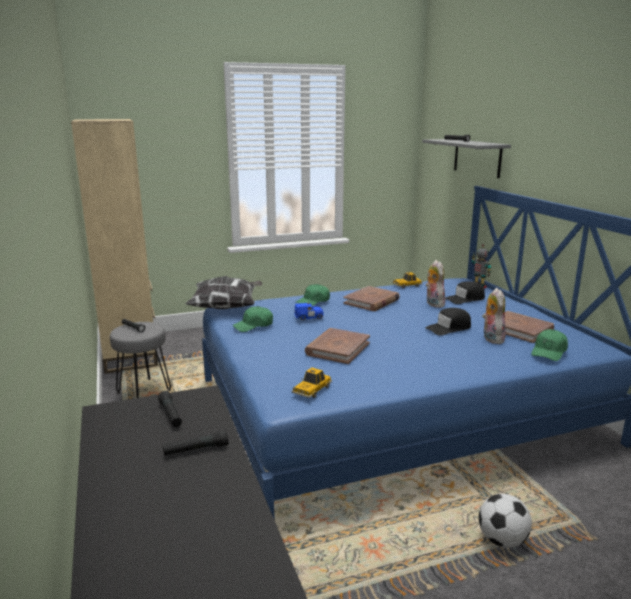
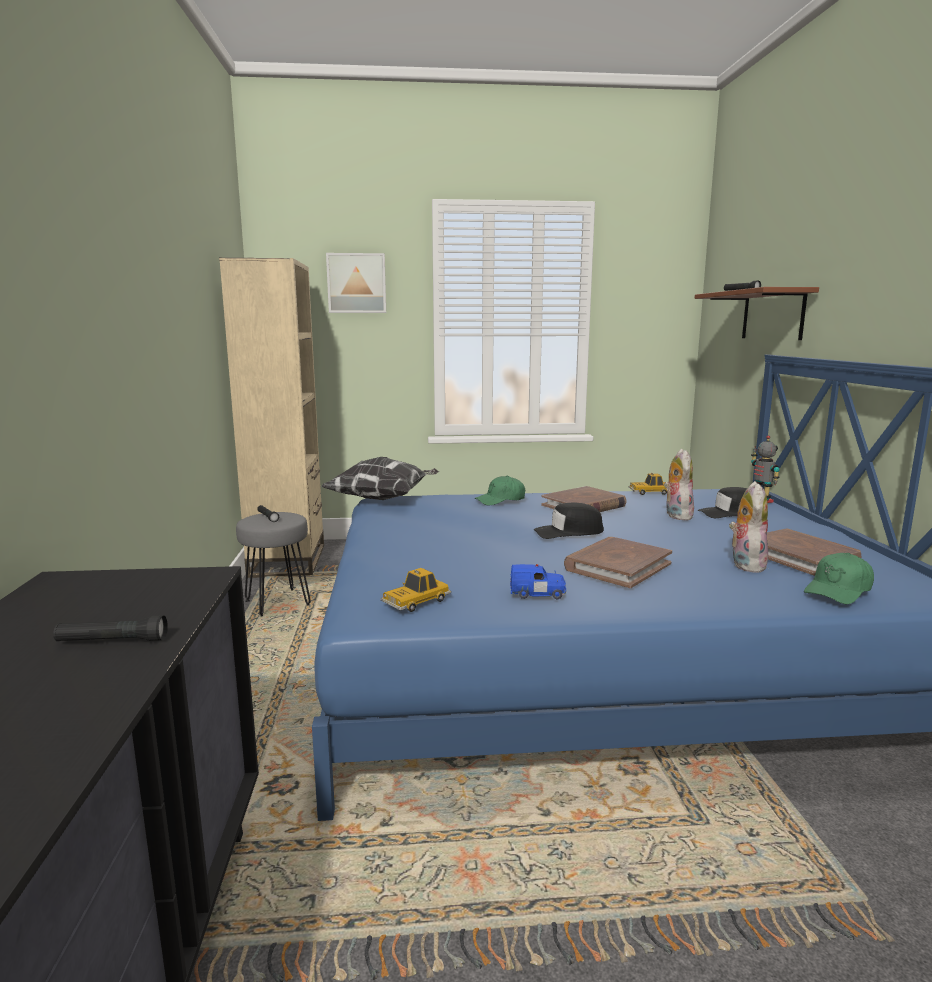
camera: 15 degrees right, 5 degrees down
(166, 129) = (357, 283): none -> picture
(170, 415) = (134, 594): black flashlight -> none
(253, 326) = (399, 520): green cap -> none
(309, 317) = (479, 516): blue toy car -> blue toy car (537, 594)
(337, 348) = (494, 555): brown book -> brown book (617, 566)
(449, 328) = (682, 545): black cap -> black cap (568, 532)
(477, 157) = (772, 315): grey shelf -> brown shelf
(502, 540) = (700, 903): football -> none

